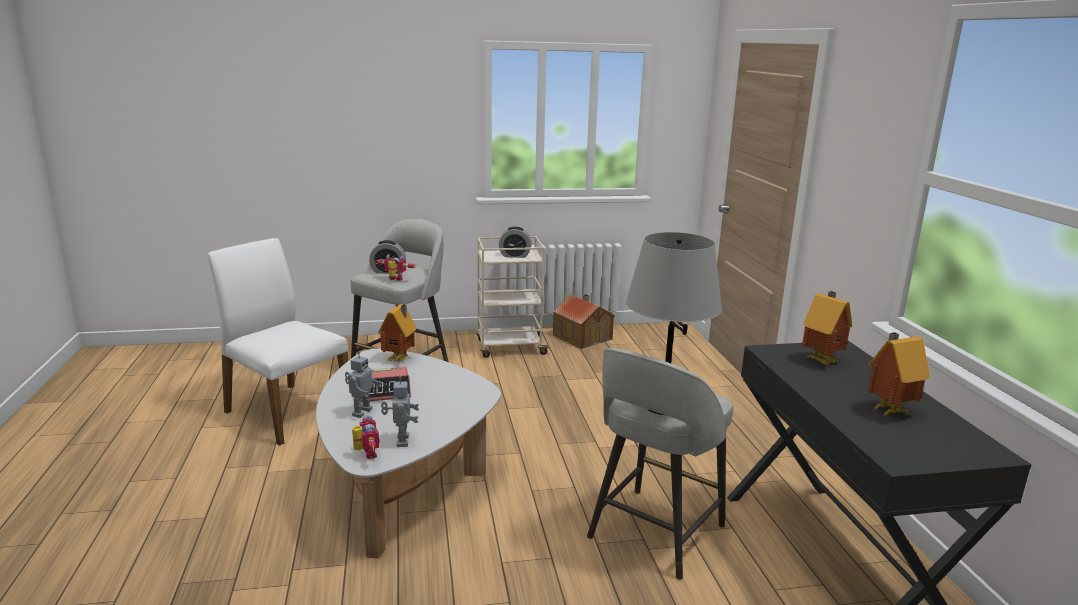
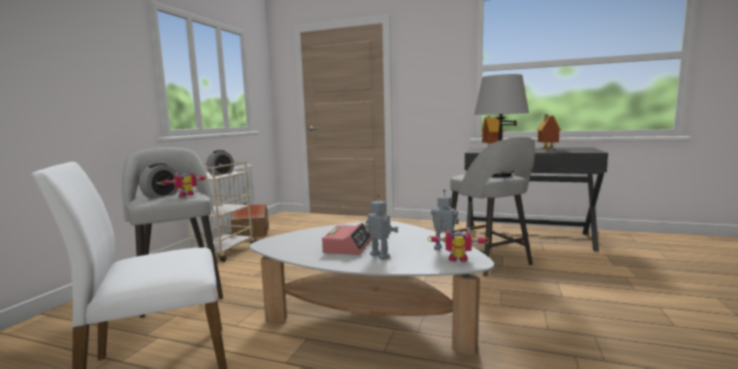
camera: 60 degrees left, 10 degrees down
(400, 359) = (292, 237): toy house -> none

